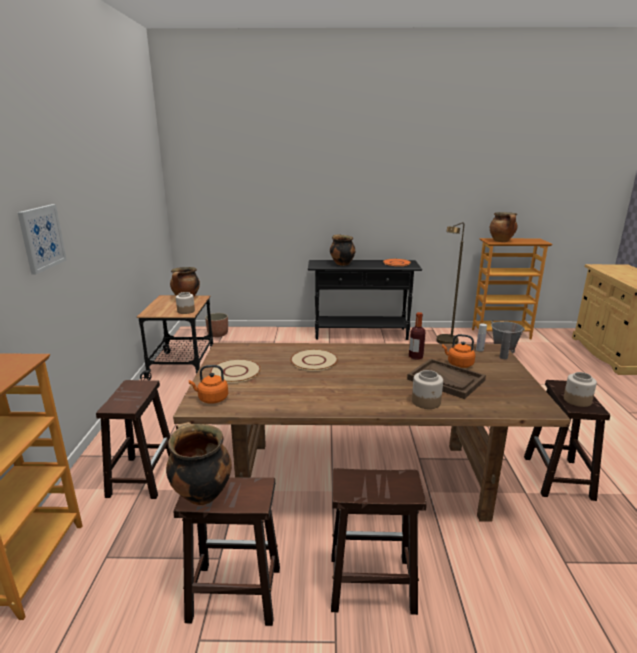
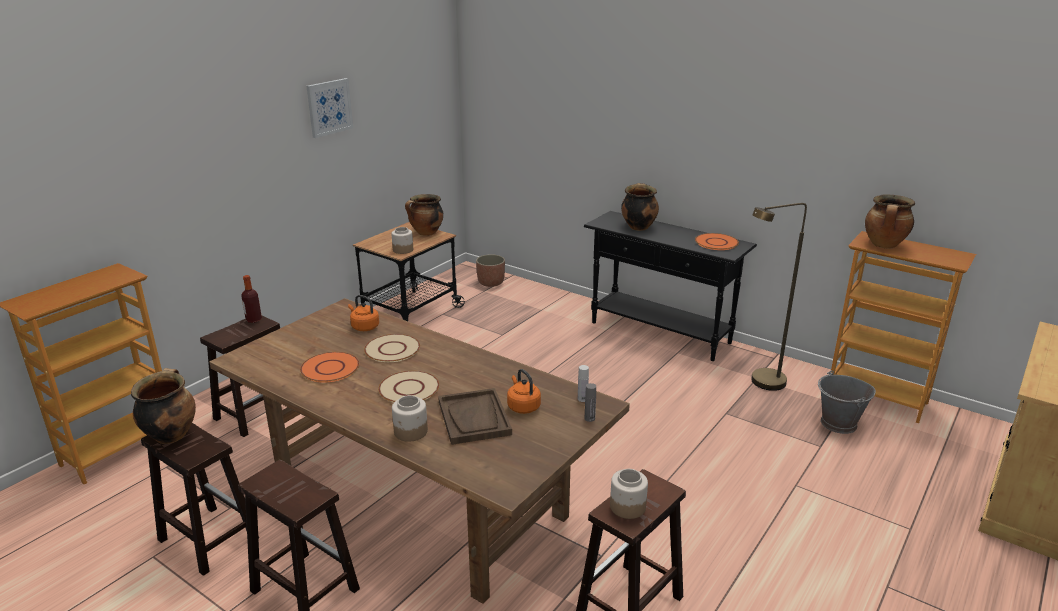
camera: 35 degrees right, 5 degrees up
(41, 238) = (206, 160): picture -> picture (329, 107)
(211, 399) = (255, 356): orange kettle -> orange kettle (364, 327)
(235, 372) = (312, 336): beige plate -> beige plate (409, 388)
(291, 386) = (330, 368): none -> orange plate
(415, 357) = (495, 381): bottle -> bottle (253, 320)

